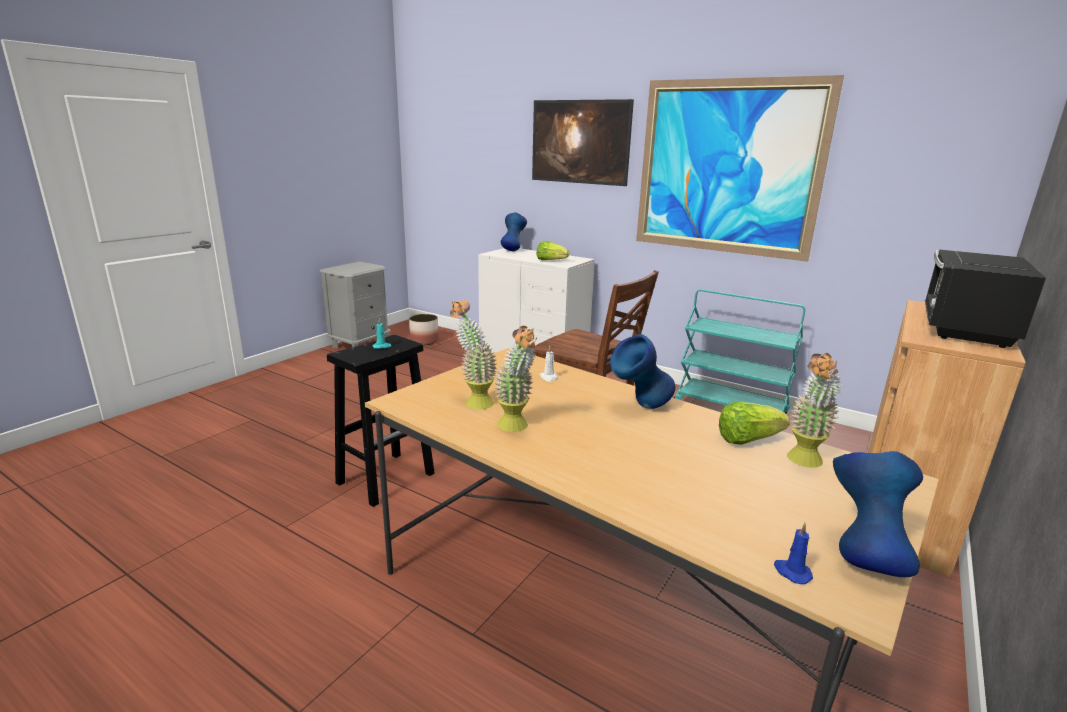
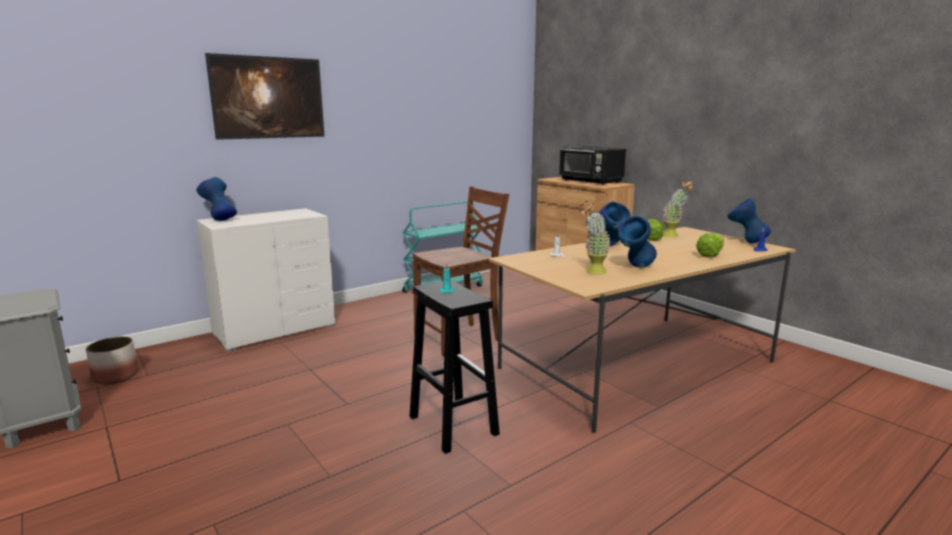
camera: 70 degrees left, 5 degrees down
(516, 428) = (635, 268): potted plant -> blue vase
(550, 261) = (291, 216): lettuce -> lettuce (710, 255)
(727, 168) = (399, 115): picture -> none

